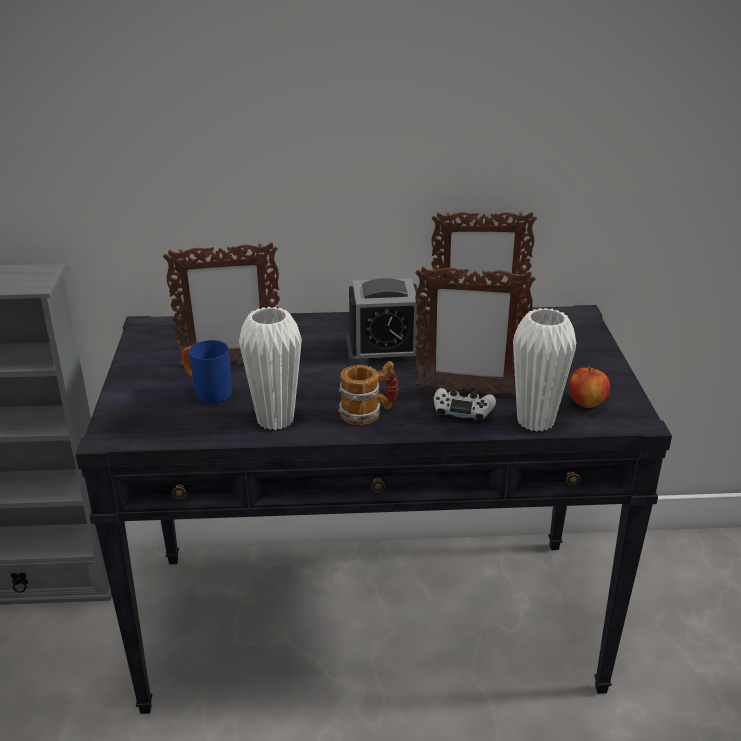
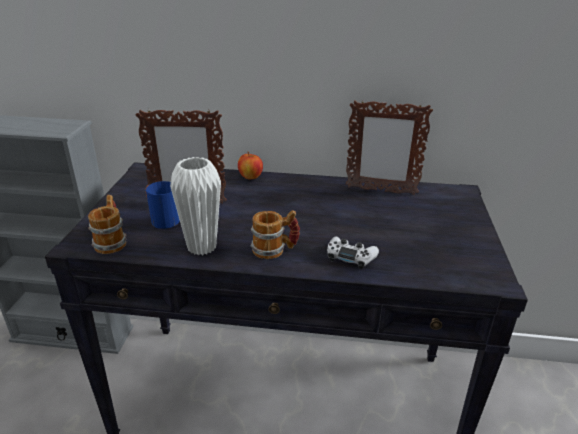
camera: 10 degrees right, 0 degrees up
(155, 425) = (112, 241): none -> mug
(384, 349) = (304, 202): alarm clock -> none
(467, 391) = (359, 241): picture frame -> none
(535, 421) = (409, 272): white vase -> none
(586, 403) = (456, 262): apple -> apple (250, 177)

